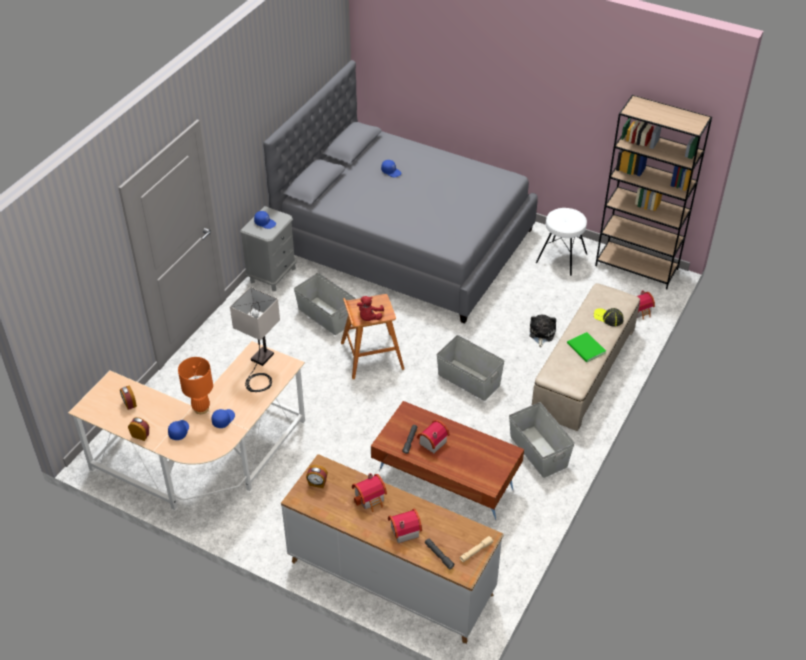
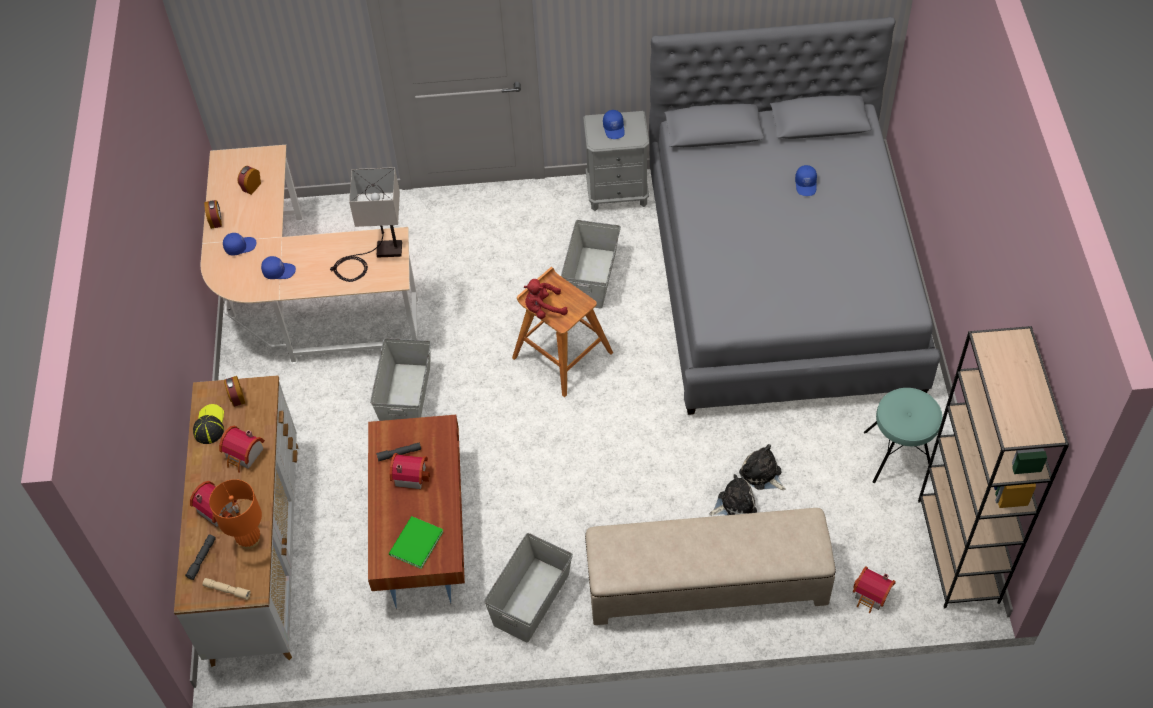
camera: 60 degrees right, 10 degrees up
(201, 408) = (282, 245): orange table lamp -> orange table lamp (249, 539)
(469, 380) = (595, 469): grey storage box -> grey storage box (406, 396)
(531, 314) = (762, 474): none -> plush toy
(561, 258) = (898, 455): white stool -> turquoise stool
(586, 349) = (681, 555): green book -> green book (414, 544)
(608, 318) = (760, 553): cap -> cap (209, 425)

